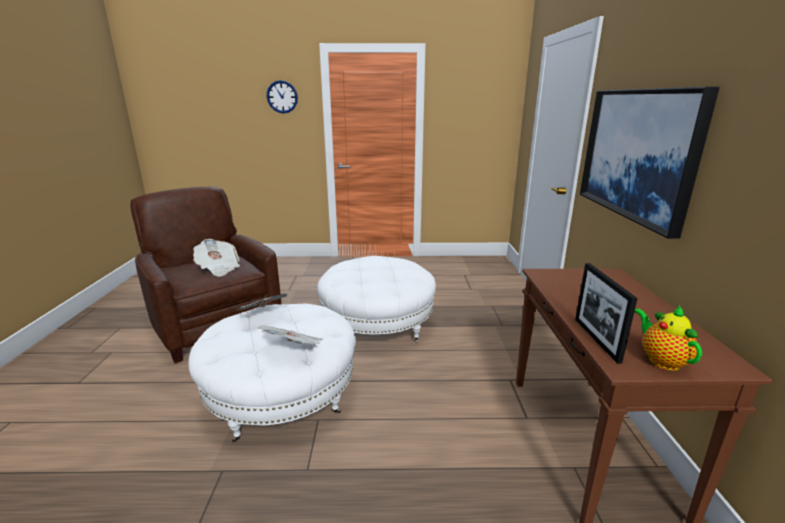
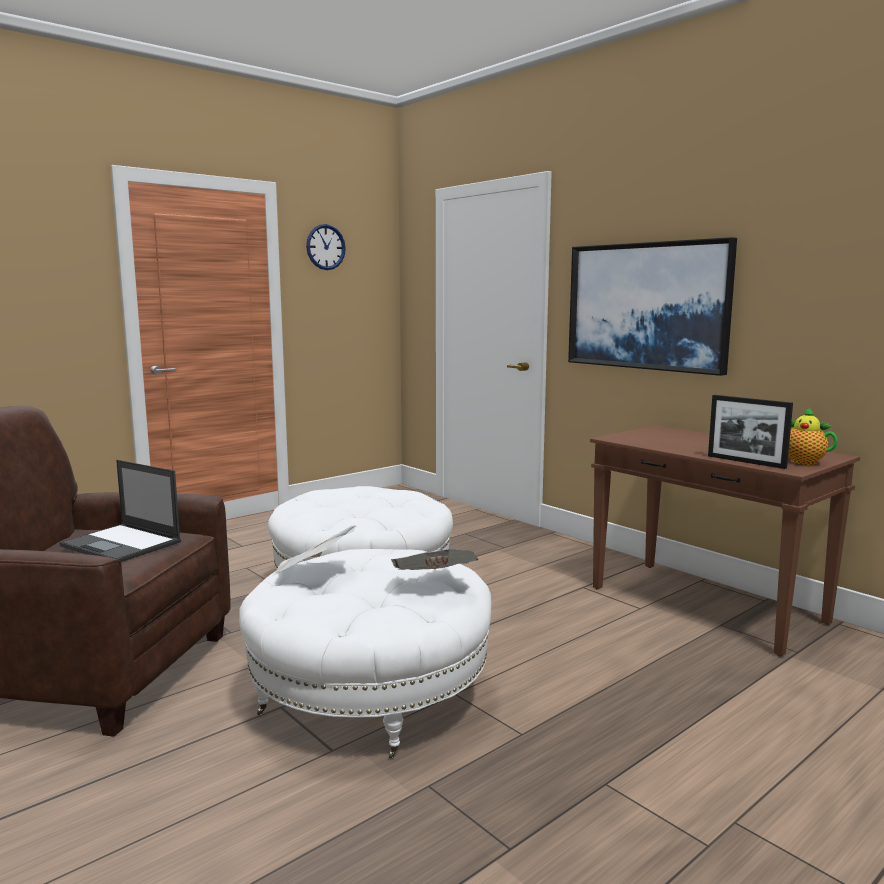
camera: 40 degrees left, 10 degrees down
(218, 268) = (122, 544): newspaper -> laptop
(282, 97) = (42, 250): wall clock -> wall clock (325, 247)

